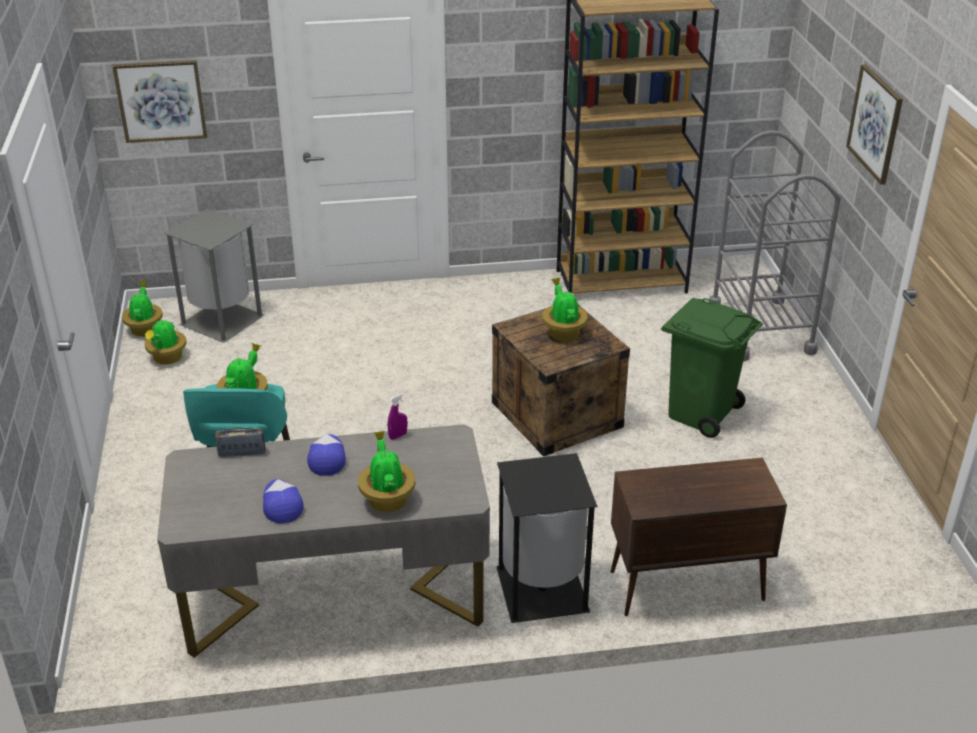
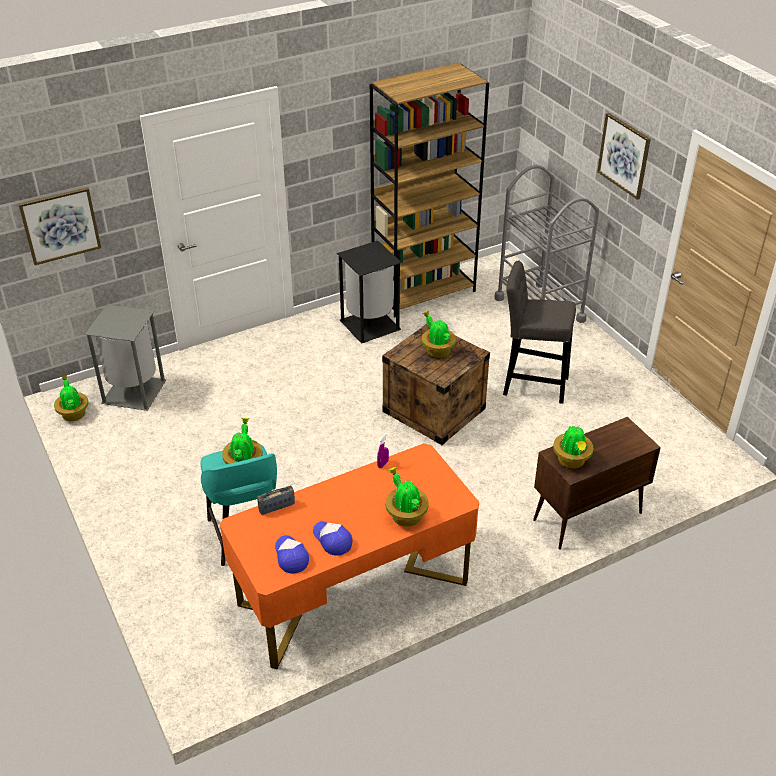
camera: 20 degrees left, 5 degrees up
(167, 358) = (108, 435): potted plant -> potted plant (571, 461)
(327, 458) = (342, 495): cap -> cap (290, 556)
(335, 597) = (353, 593): grey desk -> orange desk
(541, 591) = (494, 547): black trash can -> black trash can (369, 326)
(700, 412) = (531, 384): green trash can -> grey stool

